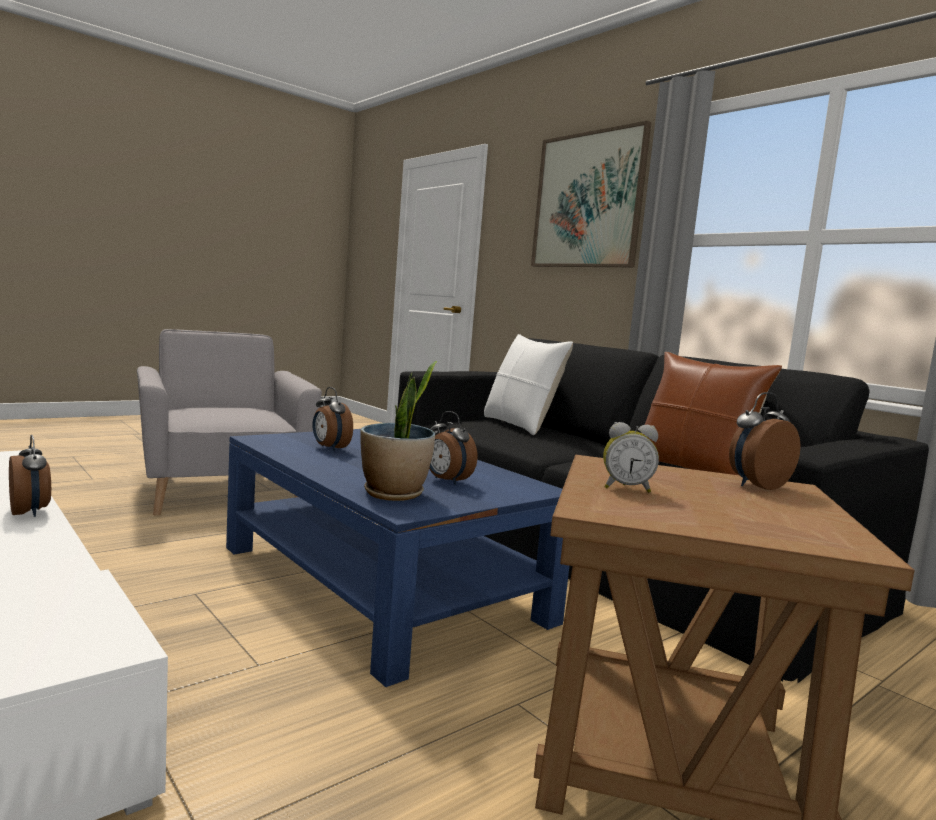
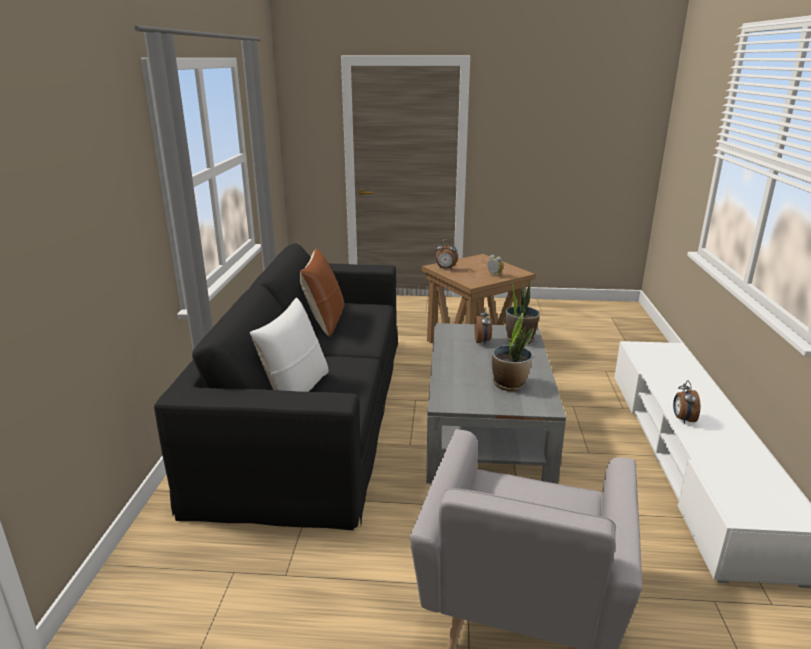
camera: 135 degrees left, 15 degrees up
(329, 448) = (509, 384): alarm clock -> potted plant
(381, 583) = (486, 427): blue coffee table -> grey coffee table
(588, 200) = (89, 167): picture -> none

